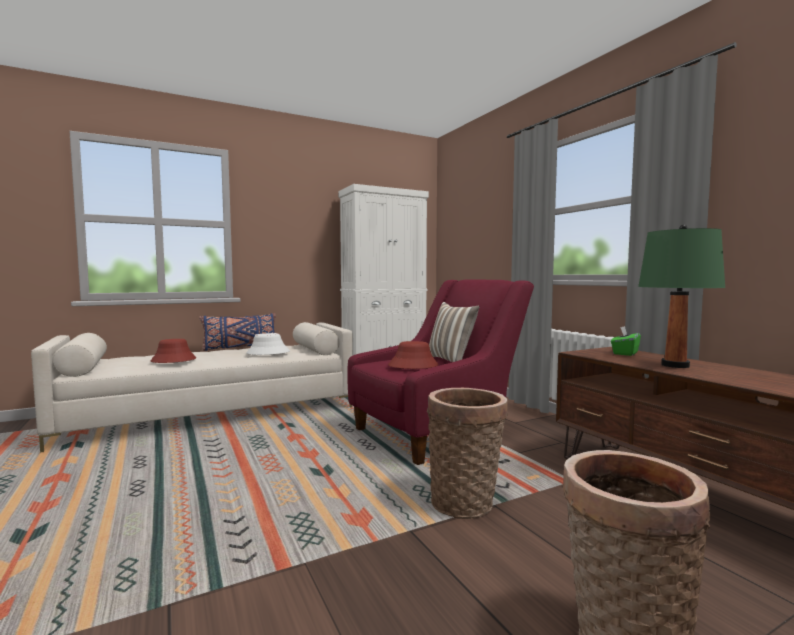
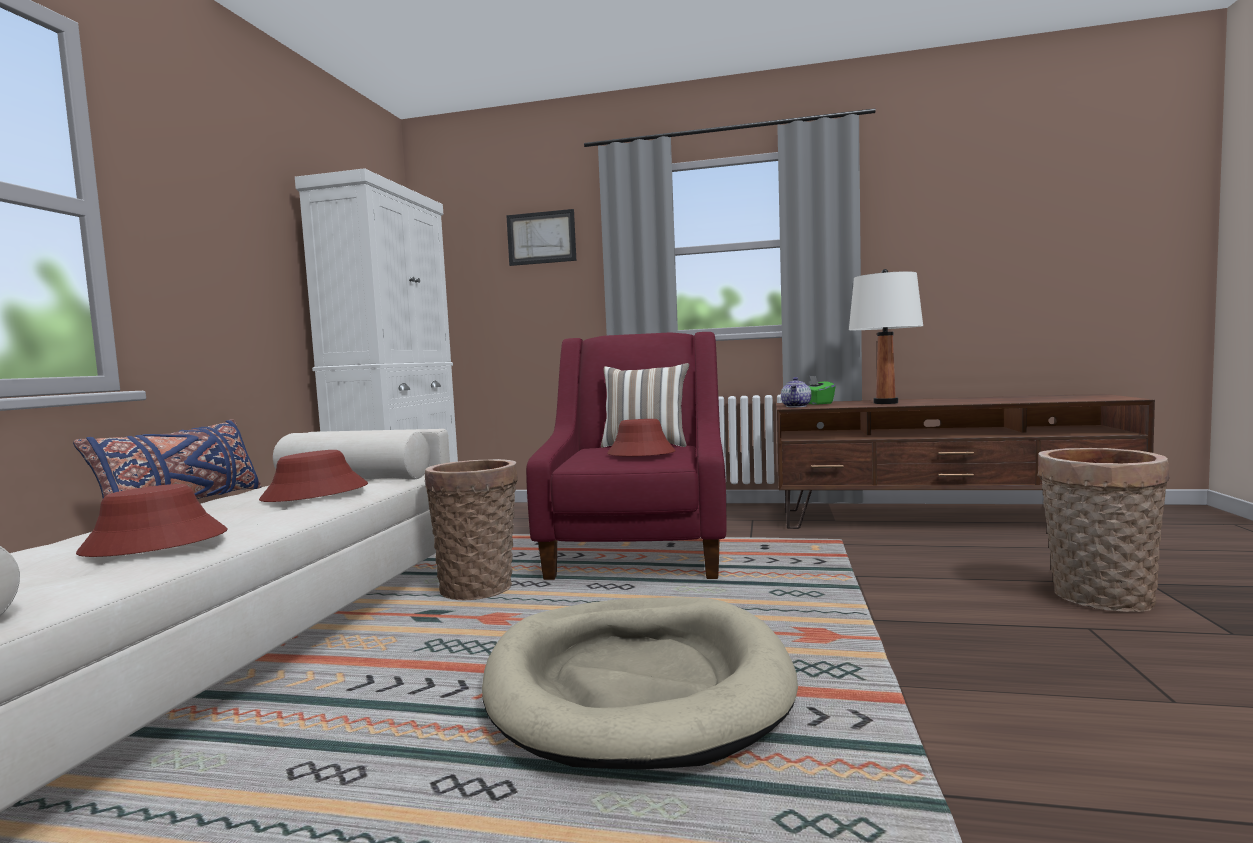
camera: 50 degrees left, 0 degrees up
(249, 489) = (637, 684): none -> beige dog bed
(268, 353) = (315, 493): white hat -> red hat
(465, 502) = (833, 583): basket -> basket (479, 587)
(490, 205) = (541, 238): none -> picture
(588, 352) = (797, 406): none -> teapot
(675, 365) = (886, 403): green table lamp -> white table lamp

